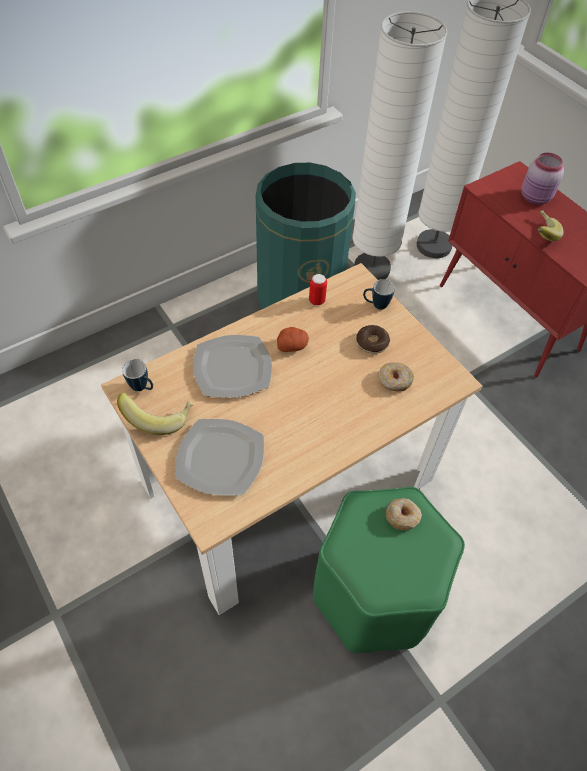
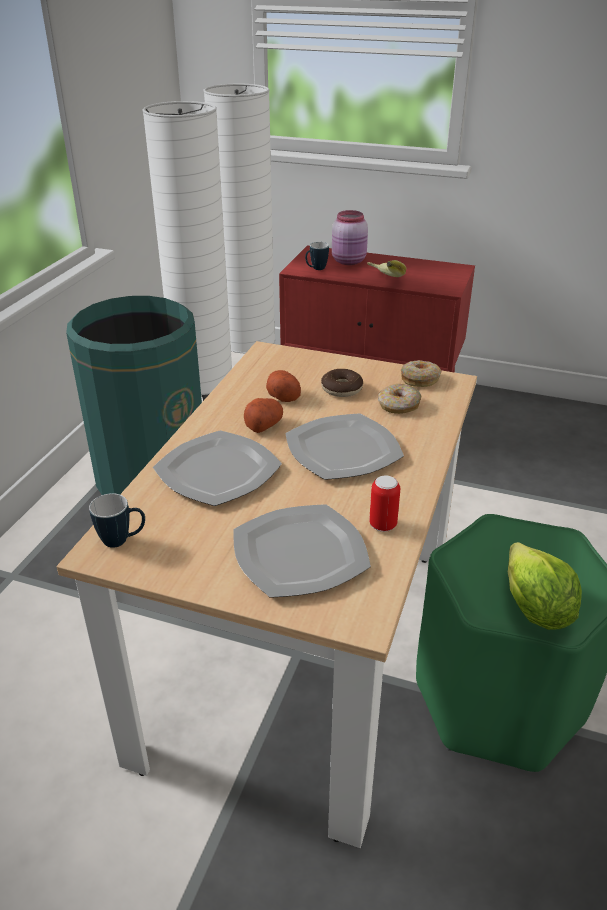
camera: 35 degrees left, 20 degrees down
(159, 417) = (177, 556): banana -> none
(317, 301) = (246, 382): can -> can (383, 525)
(319, 396) = (341, 450): none -> plate
(328, 327) = (282, 396): none -> potato
(366, 574) = (534, 609): none -> lettuce
(376, 305) = (310, 362): mug -> mug (316, 269)
(402, 516) = (506, 541): donut -> donut (420, 379)

